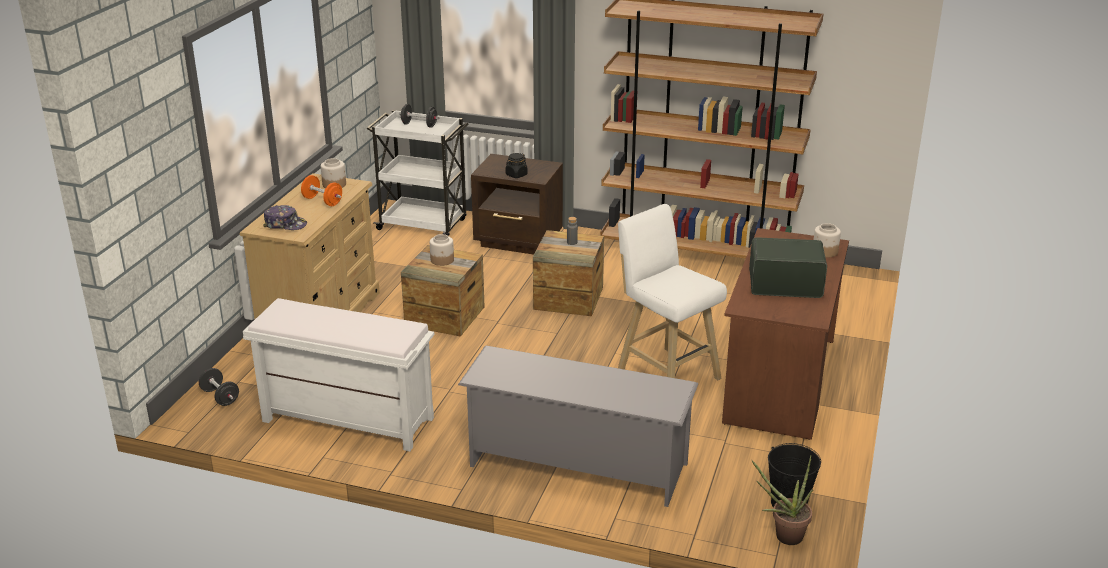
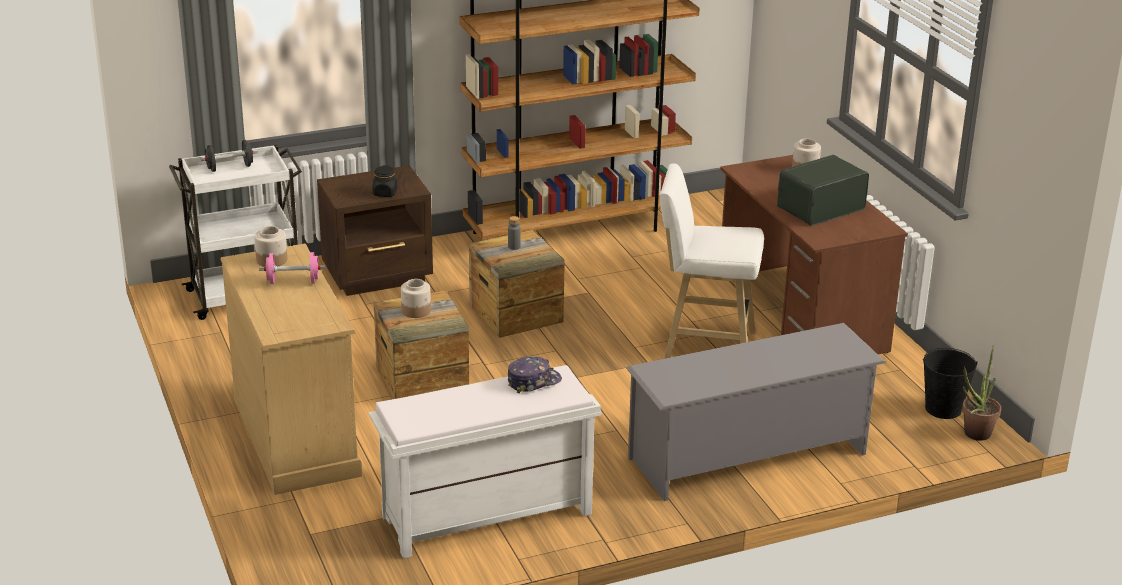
camera: 40 degrees left, 0 degrees up
(220, 397) = (316, 557): black dumbbell -> none
(285, 224) = (300, 319): cap -> cap (533, 381)
(322, 201) = (293, 281): orange dumbbell -> pink dumbbell

